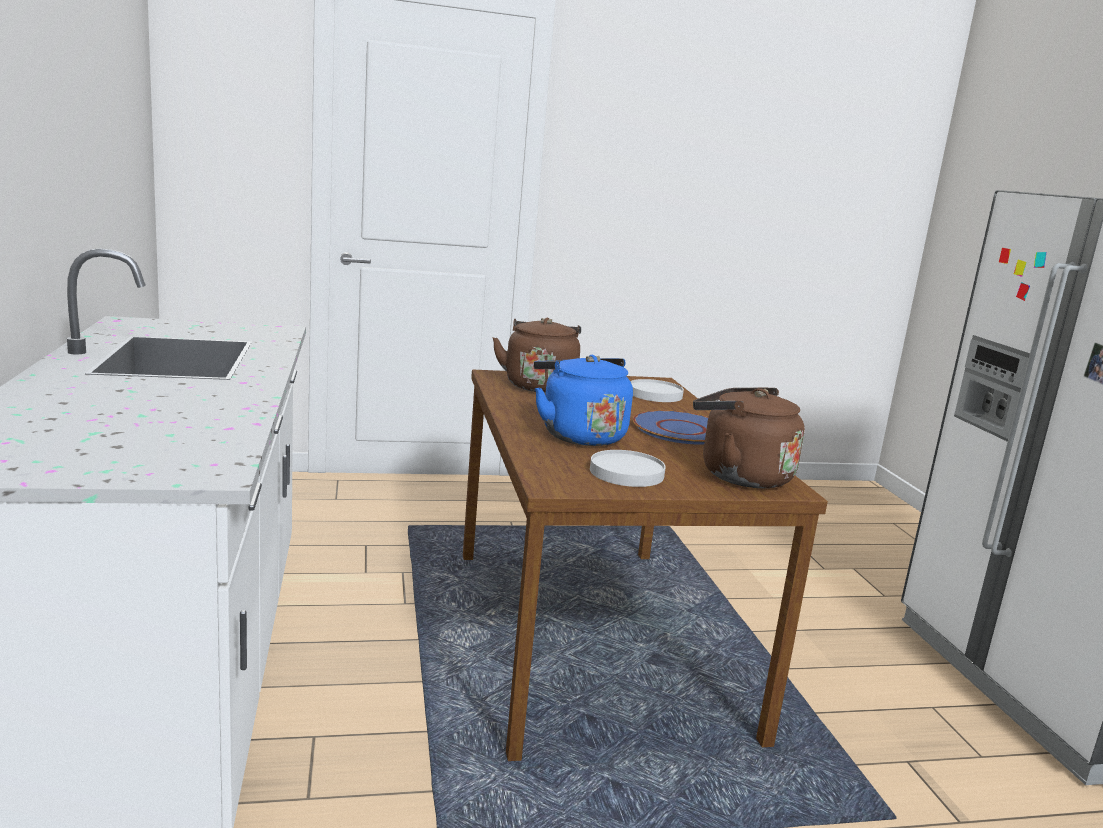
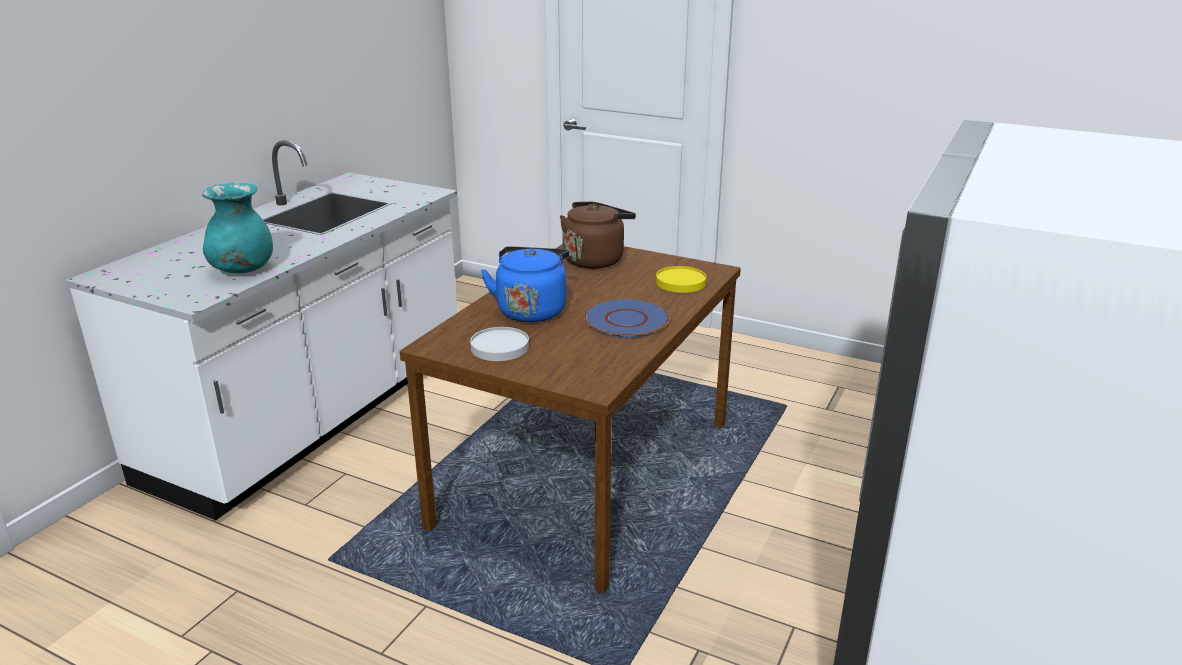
camera: 40 degrees right, 10 degrees up
(204, 428) = (243, 270): none -> turquoise vase
(654, 394) = (680, 282): white plate -> yellow plate
(739, 475) = (582, 368): brown kettle -> none

